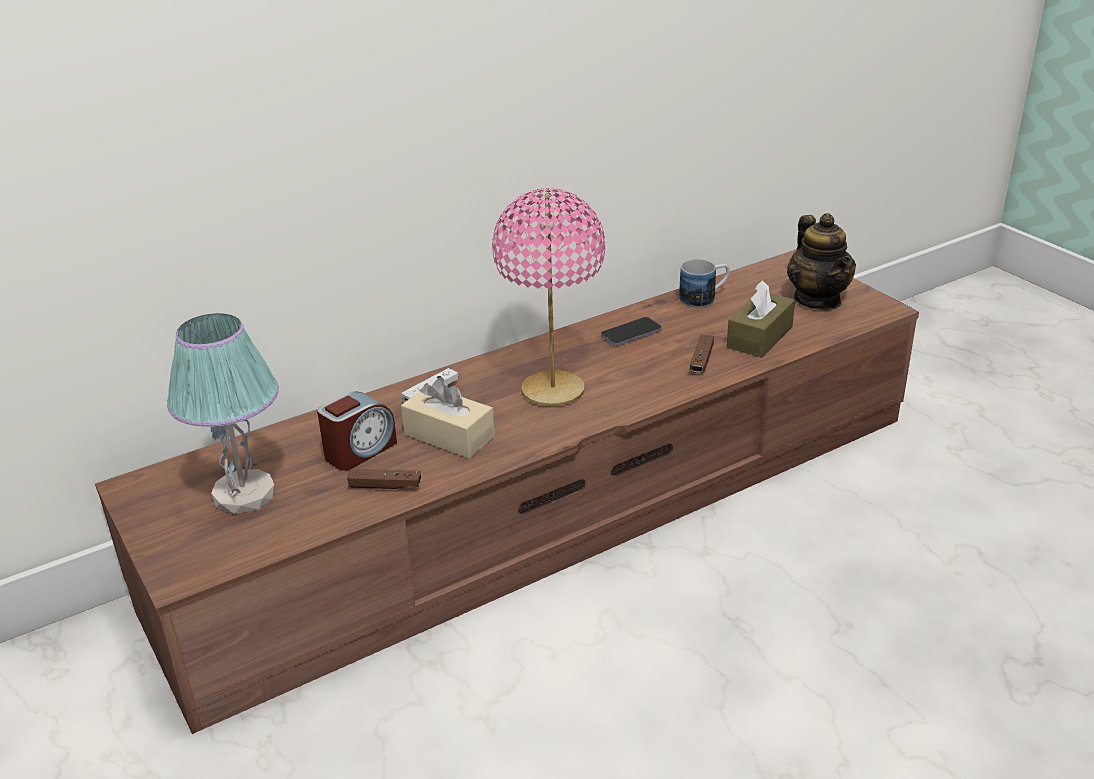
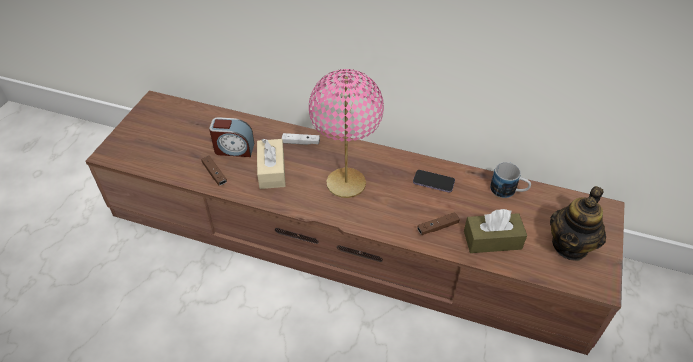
camera: 50 degrees right, 15 degrees up
(244, 495) = (173, 136): table lamp -> none

